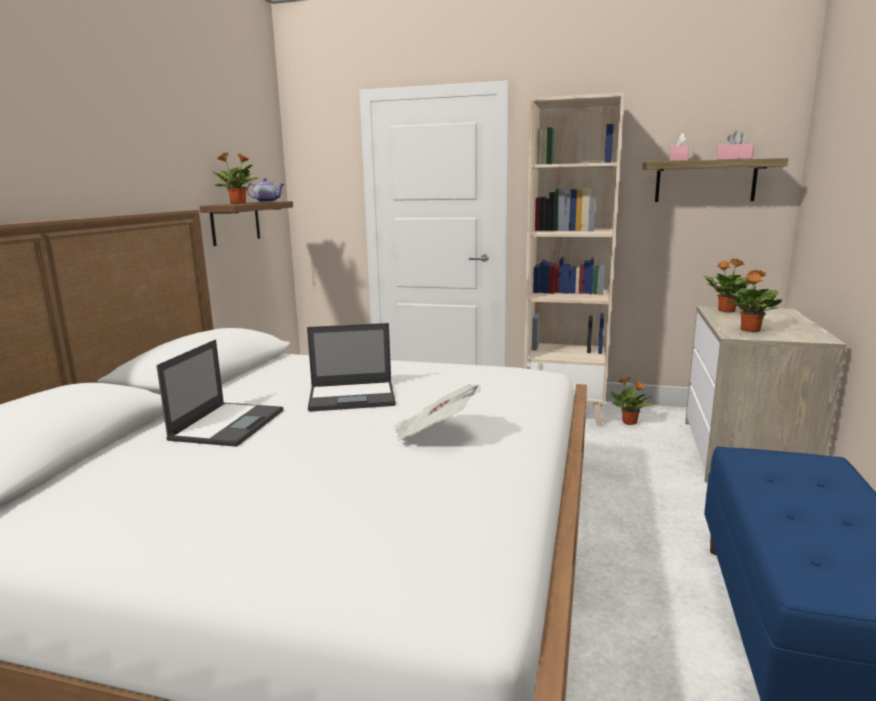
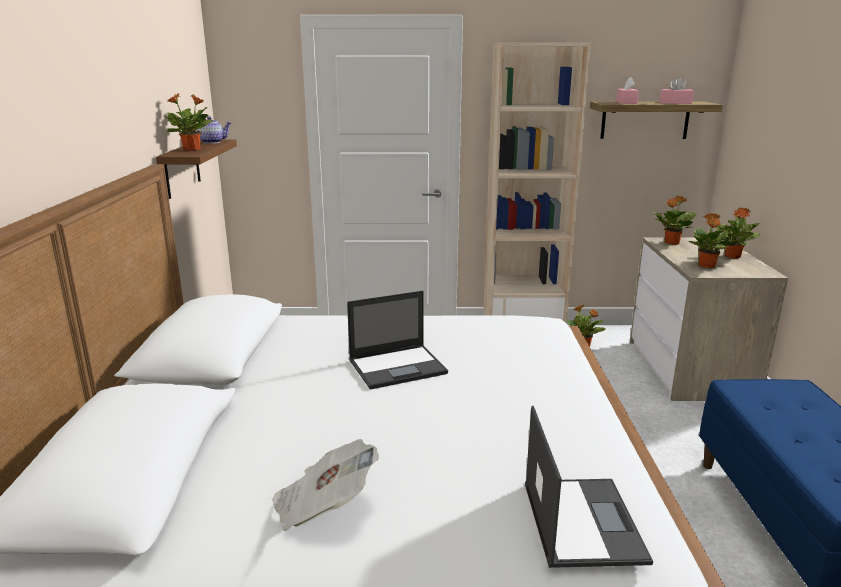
camera: 15 degrees left, 5 degrees up
(228, 424) = (302, 413): laptop -> laptop (581, 520)
(434, 434) = (509, 403): newspaper -> newspaper (323, 506)
(791, 324) = (732, 256): none -> potted plant

